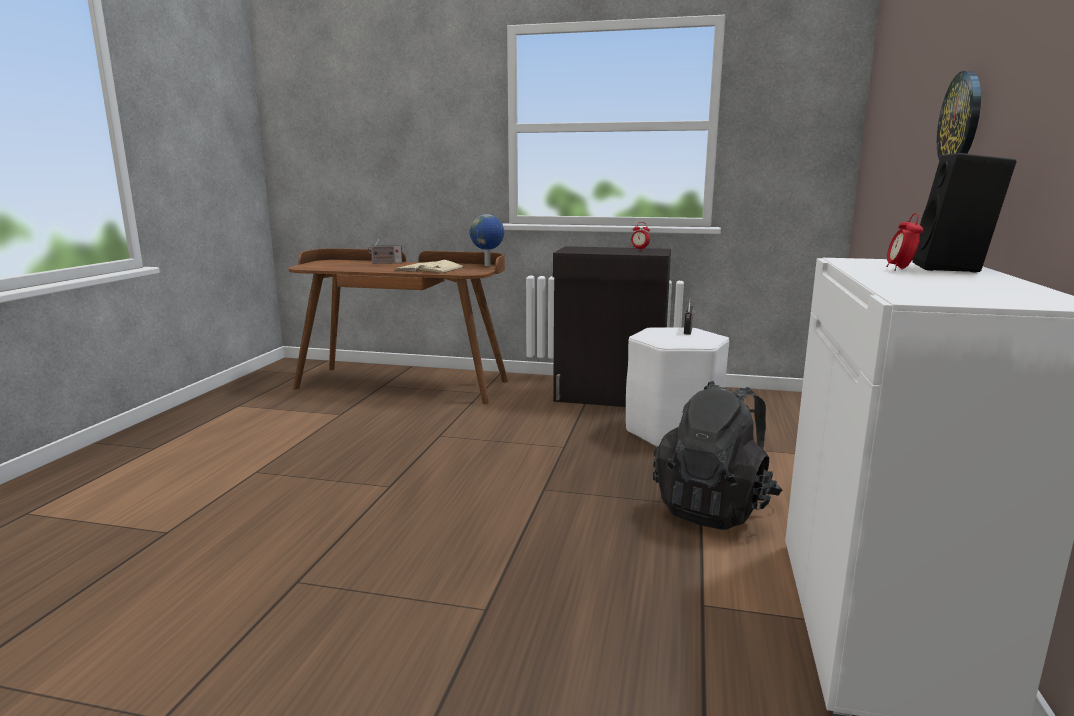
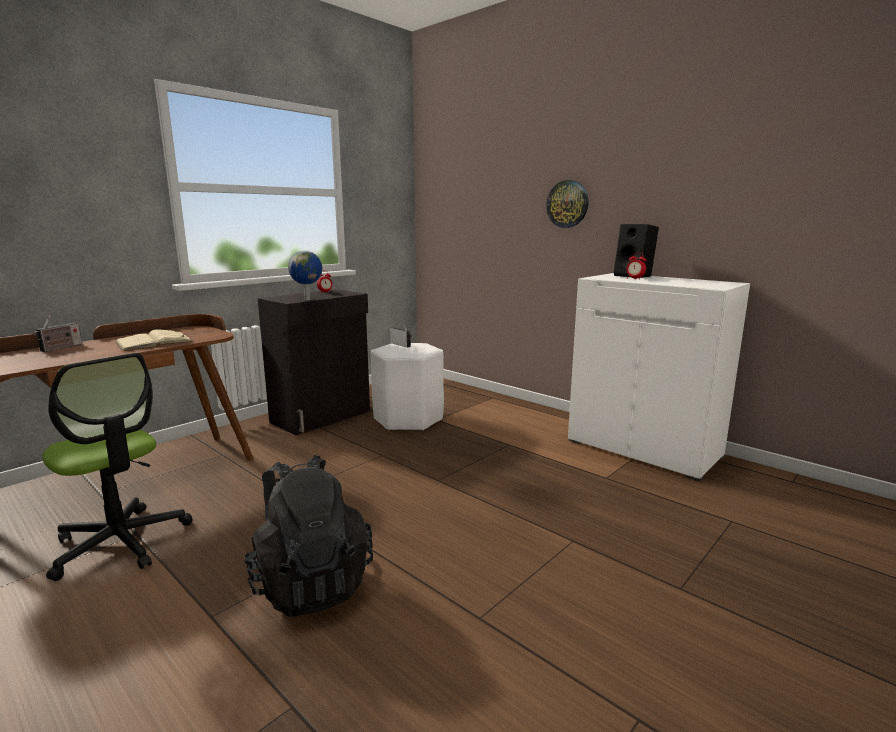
camera: 60 degrees left, 0 degrees up
(327, 414) = (121, 542): none -> office chair
(488, 265) = (193, 328): globe -> globe (308, 299)
(714, 508) = (515, 442): black backpack -> black backpack (310, 583)

